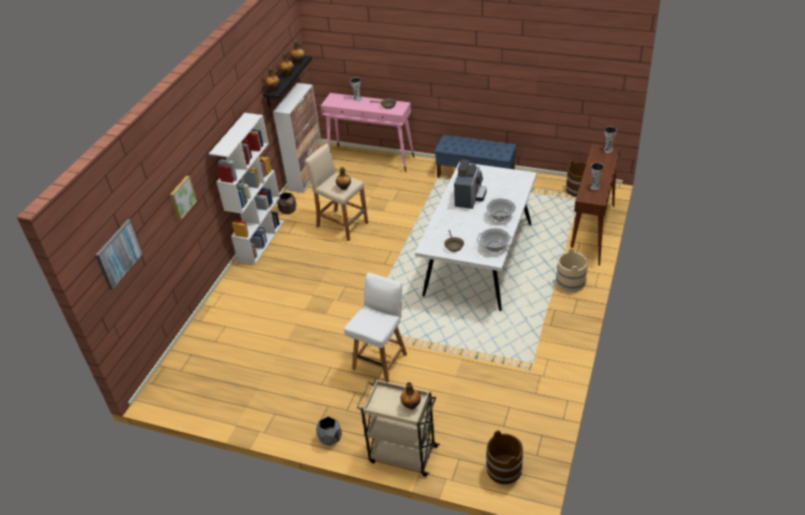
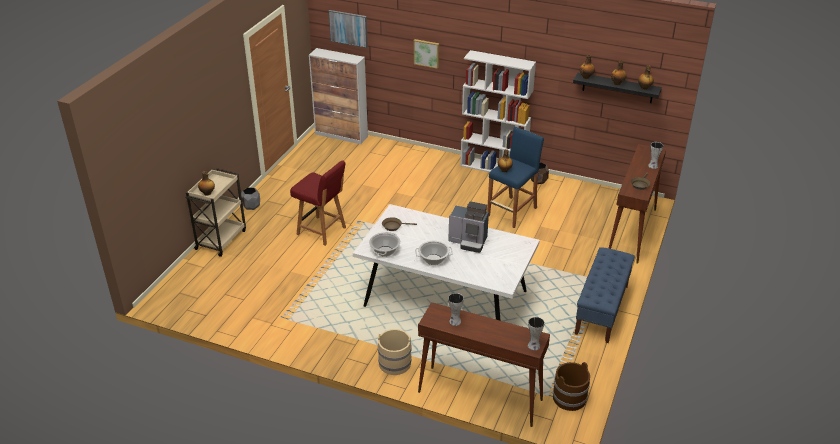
camera: 90 degrees right, 5 degrees down
(307, 176) = (597, 190): cabinet -> cabinet (341, 135)
(342, 225) = (512, 212): beige stool -> blue stool
(371, 158) = (632, 232): pink console table -> brown console table
(380, 360) = (322, 231): white chair -> red chair
(504, 468) = (183, 290): brown bucket -> none

